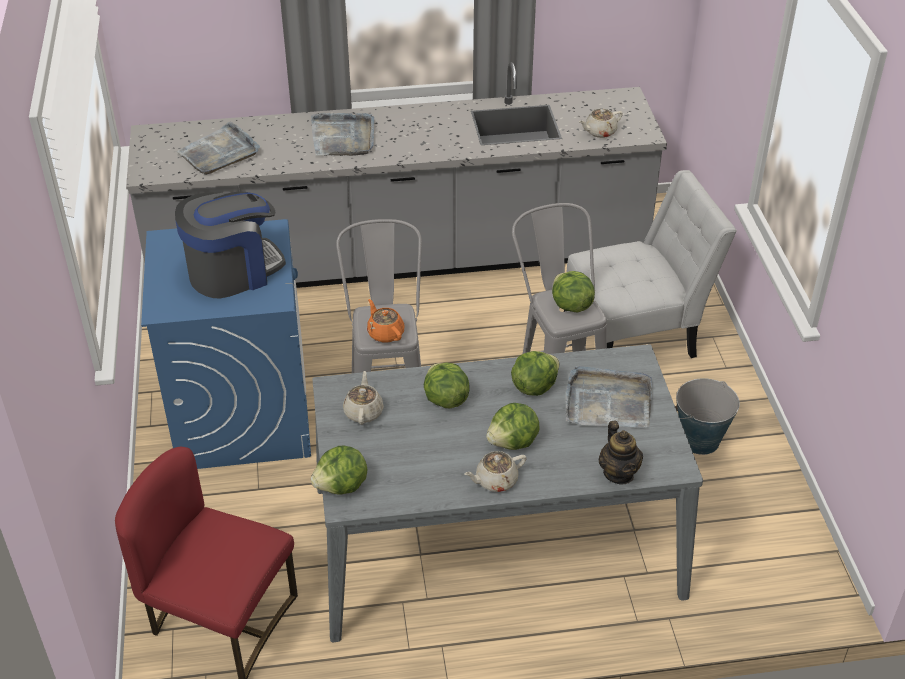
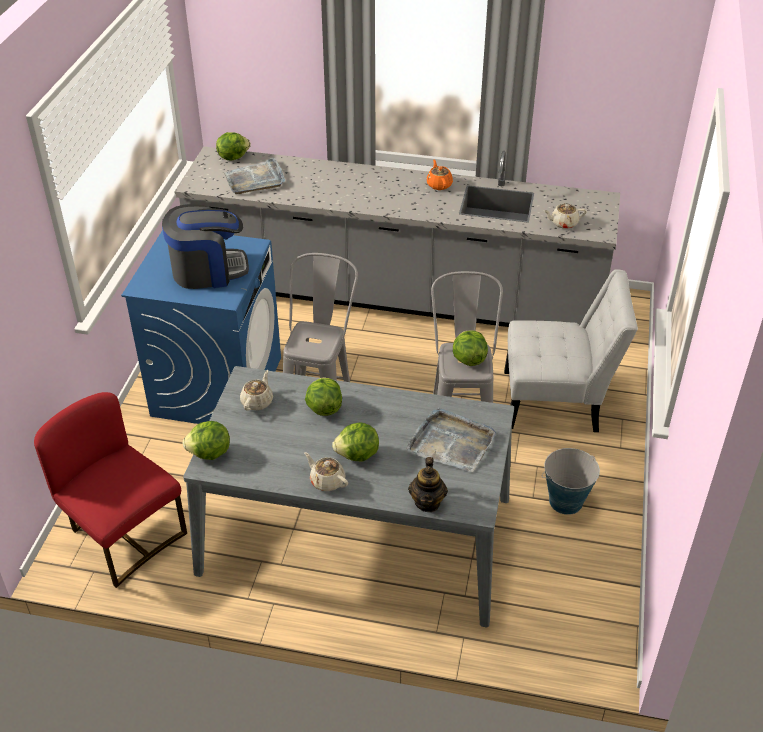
camera: 20 degrees right, 0 degrees up
(343, 137) = (354, 186): grey tray -> none
(385, 333) = (310, 346): orange teapot -> orange teapot (439, 184)
(495, 480) = (327, 481): beige teapot -> beige teapot turned 45 degrees clockwise
(534, 386) = (399, 415): lettuce -> lettuce (233, 157)

